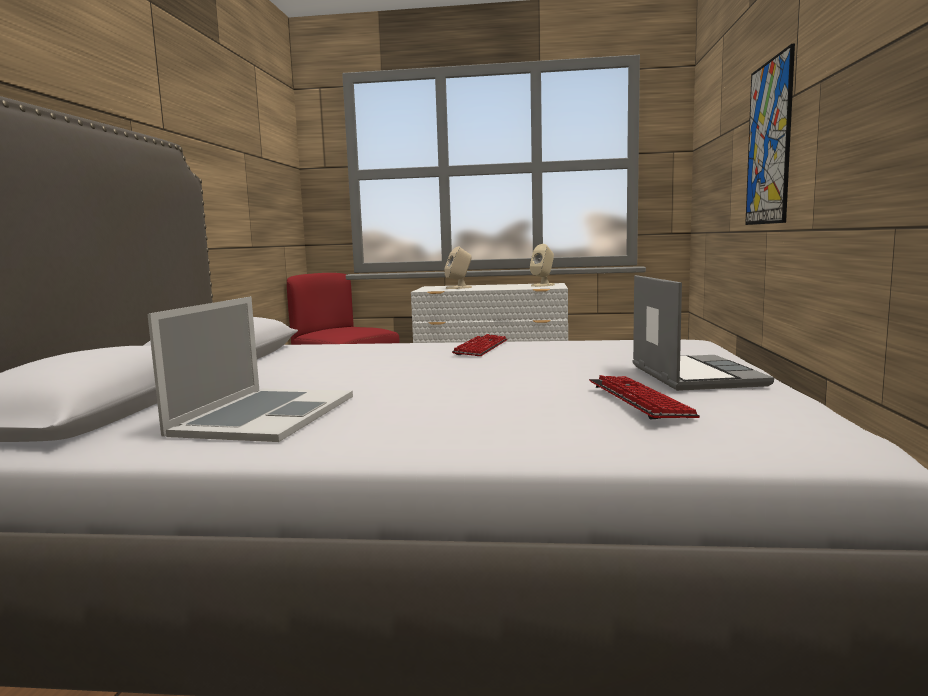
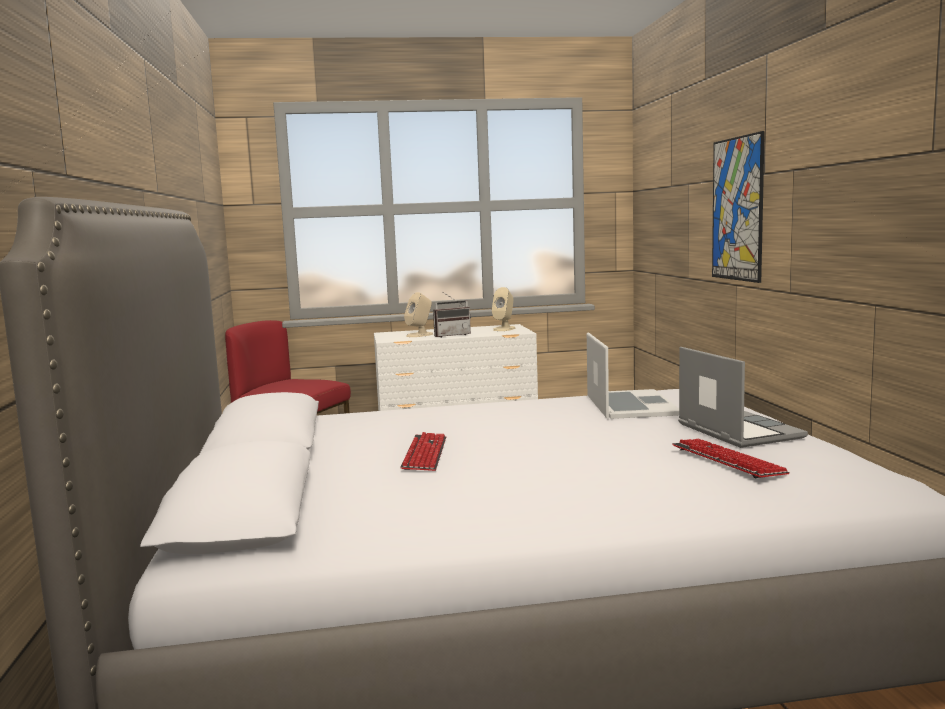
camera: 15 degrees left, 0 degrees up
(264, 415) = (427, 501): laptop -> laptop (630, 405)
(481, 347) = (517, 410): keyboard -> keyboard (425, 454)
(486, 288) = (451, 335): none -> radio

